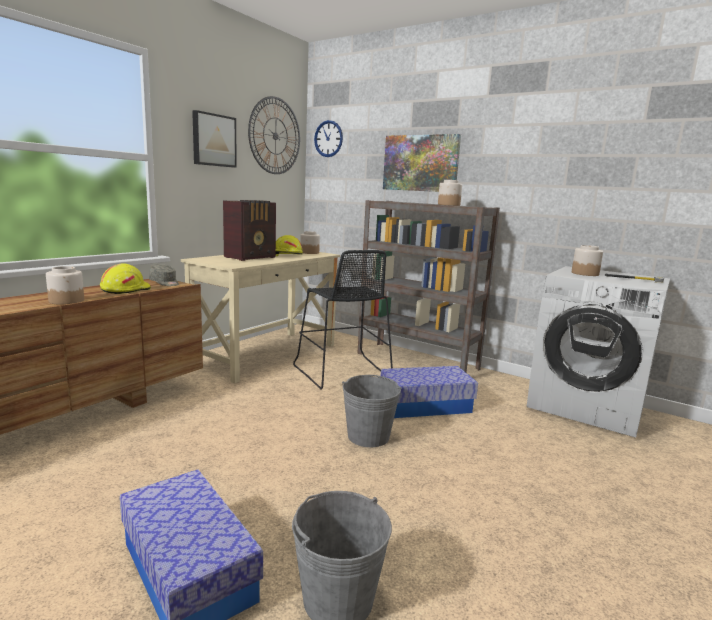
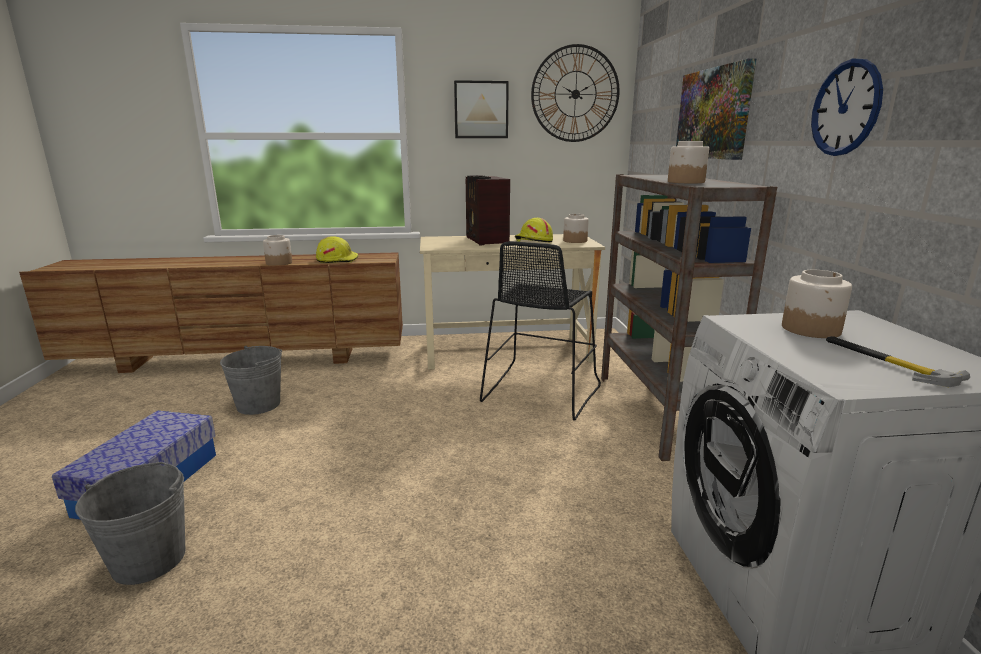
camera: 50 degrees right, 5 degrees up
(165, 283) = (380, 258): grey cap -> none
(251, 257) = (486, 241): radio -> radio turned 75 degrees clockwise
(328, 139) = (646, 88): wall clock -> wall clock (845, 108)
(368, 436) = (423, 463): grey bucket -> grey bucket (258, 405)
(425, 405) = (547, 464): storage box -> none

